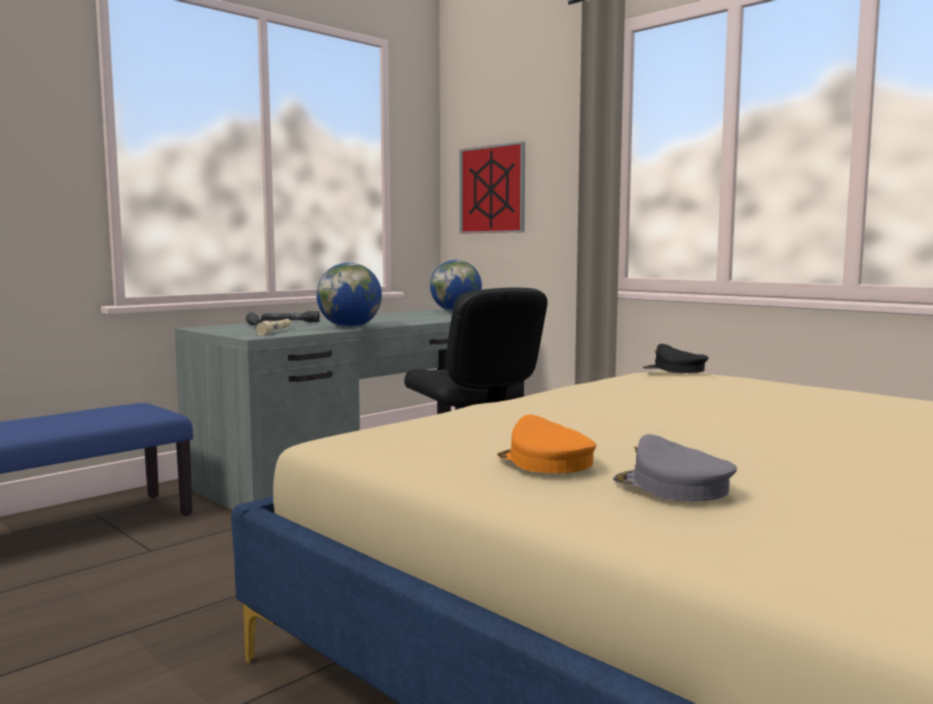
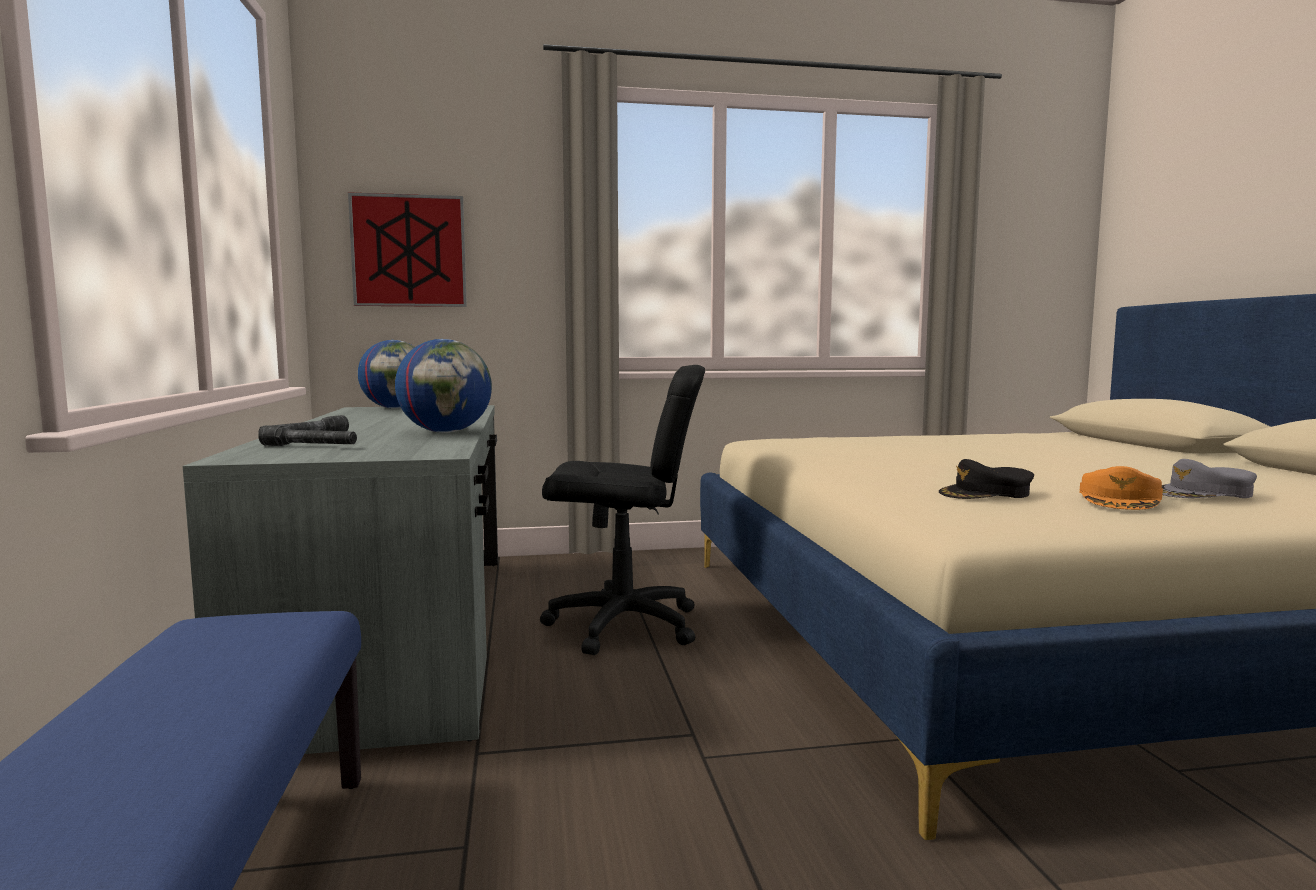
camera: 55 degrees left, 0 degrees up
(275, 332) = (406, 447): beige flashlight -> none
(545, 461) = (1120, 500): orange cap -> orange cap turned 60 degrees counterclockwise
(674, 370) = (782, 437): black cap -> black cap (986, 494)

